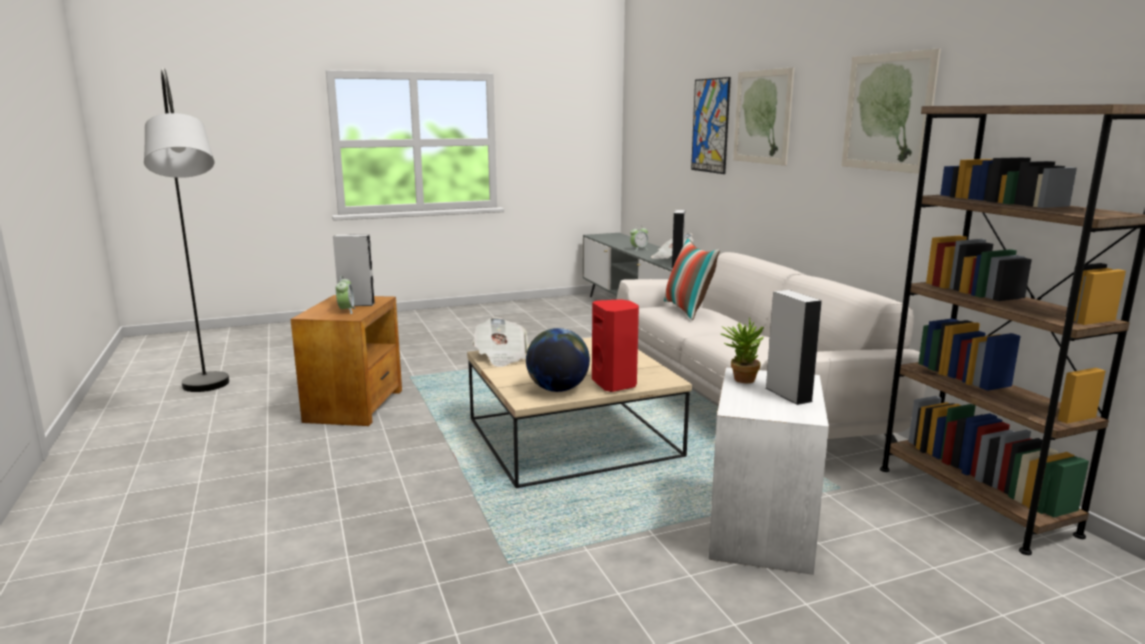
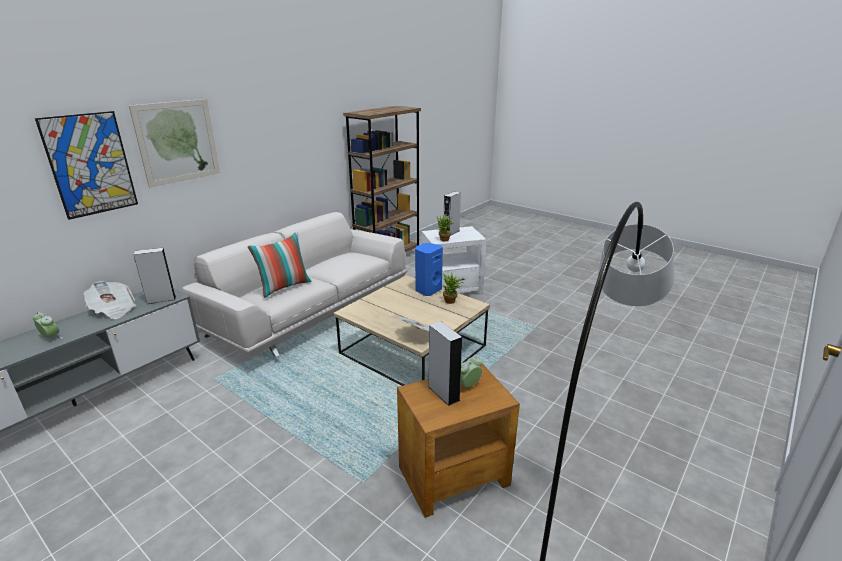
camera: 120 degrees left, 10 degrees up
(557, 389) = (451, 302): globe -> potted plant
(615, 384) = (427, 290): red speaker -> blue speaker
(887, 112) = (291, 122): picture -> none

